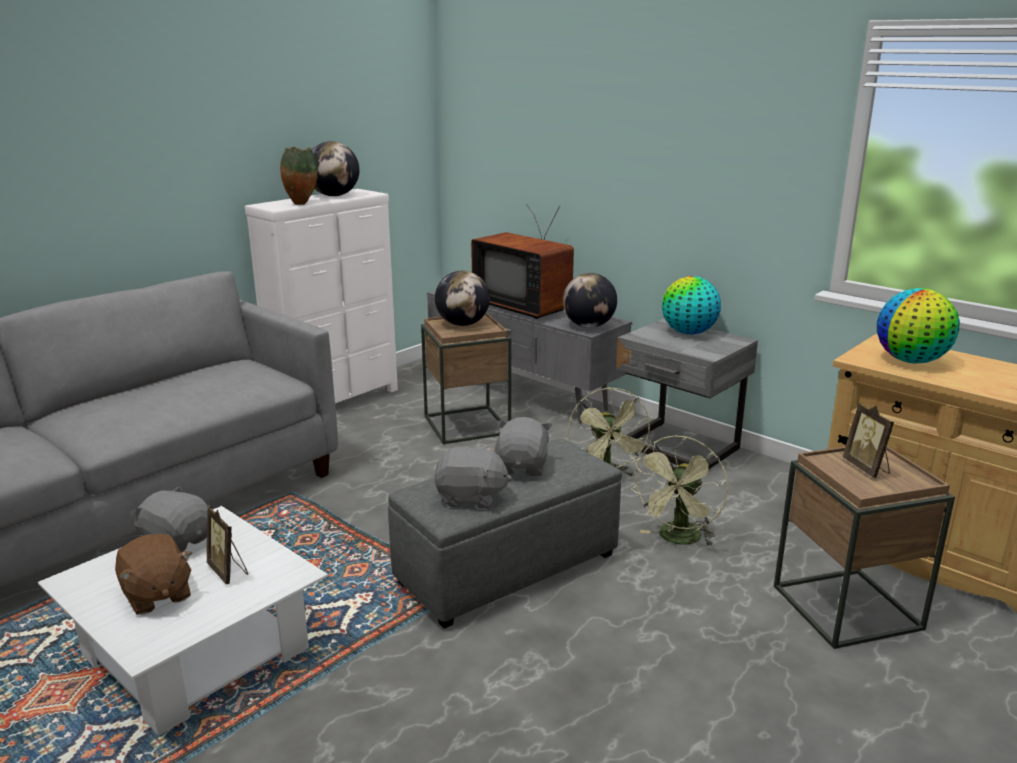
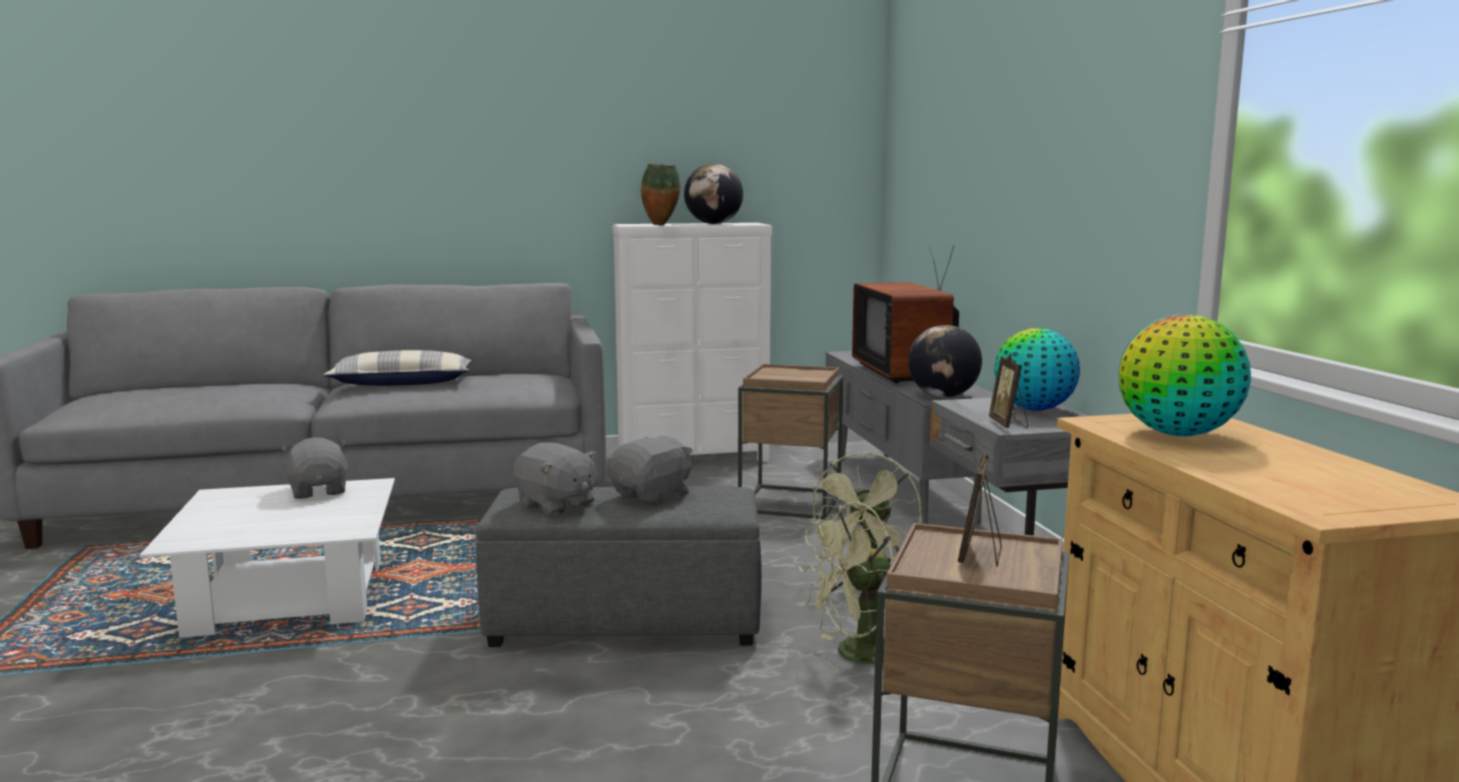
camera: 35 degrees right, 10 degrees down
(129, 405) = (402, 383): none -> pillow
(156, 595) = (244, 516): brown plush toy -> none
(228, 571) = (314, 516): picture frame -> picture frame (1008, 425)
(462, 324) = (793, 373): globe -> none

